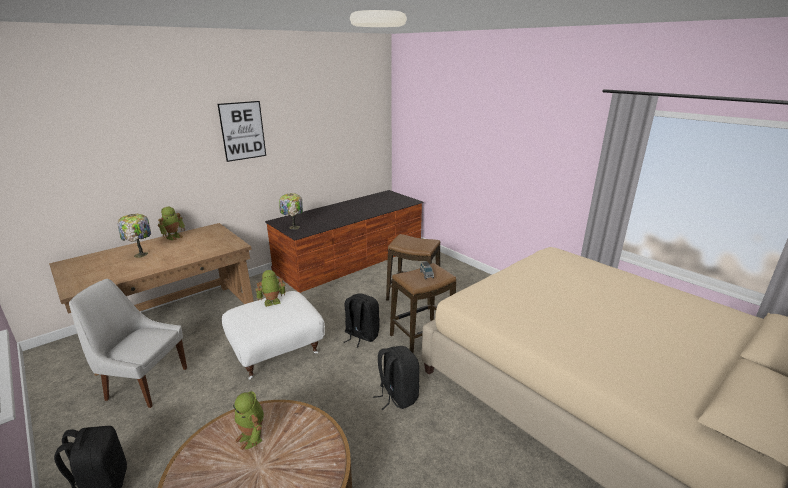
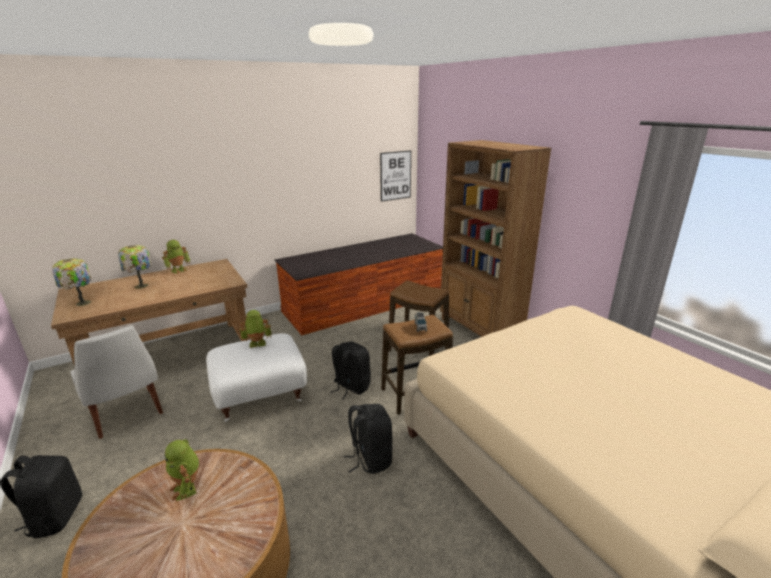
camera: 10 degrees right, 0 degrees up
(145, 383) = (127, 414): white chair -> white chair turned 150 degrees counterclockwise
(242, 131) = (253, 166): picture -> picture (395, 176)
(293, 227) = (299, 267): table lamp -> table lamp (81, 303)
(463, 275) = (480, 330): none -> brown bookcase

